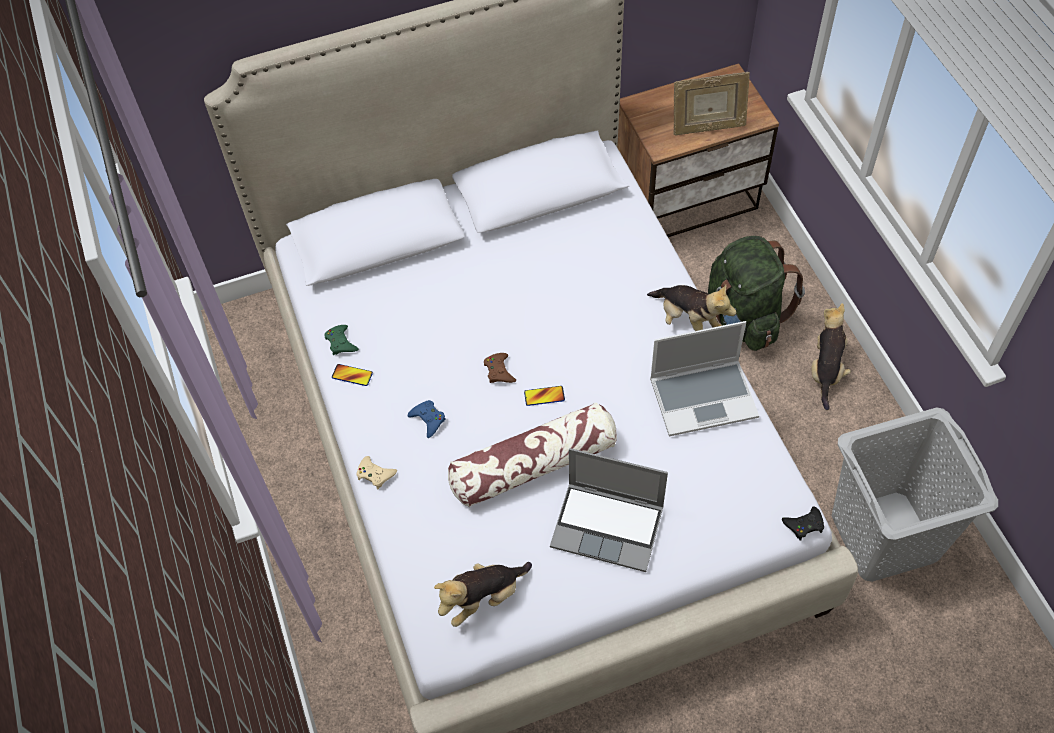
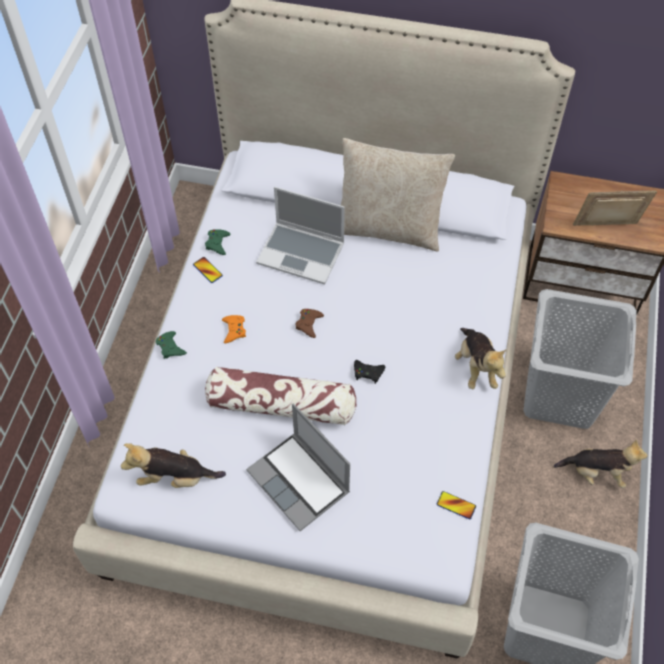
camera: 30 degrees right, 0 degrees up
(375, 474) = (170, 347): beige game controller -> green game controller
(428, 420) = (234, 330): blue game controller -> orange game controller
(504, 235) = (389, 228): none -> beige pillow
(544, 396) = (327, 360): phone -> phone (456, 505)
(704, 397) = (445, 429): laptop -> laptop (302, 253)
(707, 128) = (606, 227): picture frame -> picture frame turned 150 degrees clockwise
(744, 317) = (560, 396): green backpack -> grey laundry basket
(804, 525) = (447, 572): black game controller -> black game controller (368, 373)
(826, 370) = (597, 473): plush toy -> plush toy turned 60 degrees clockwise

